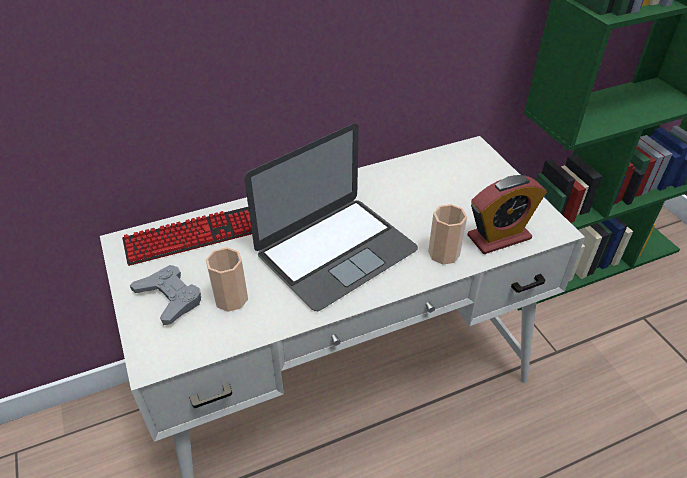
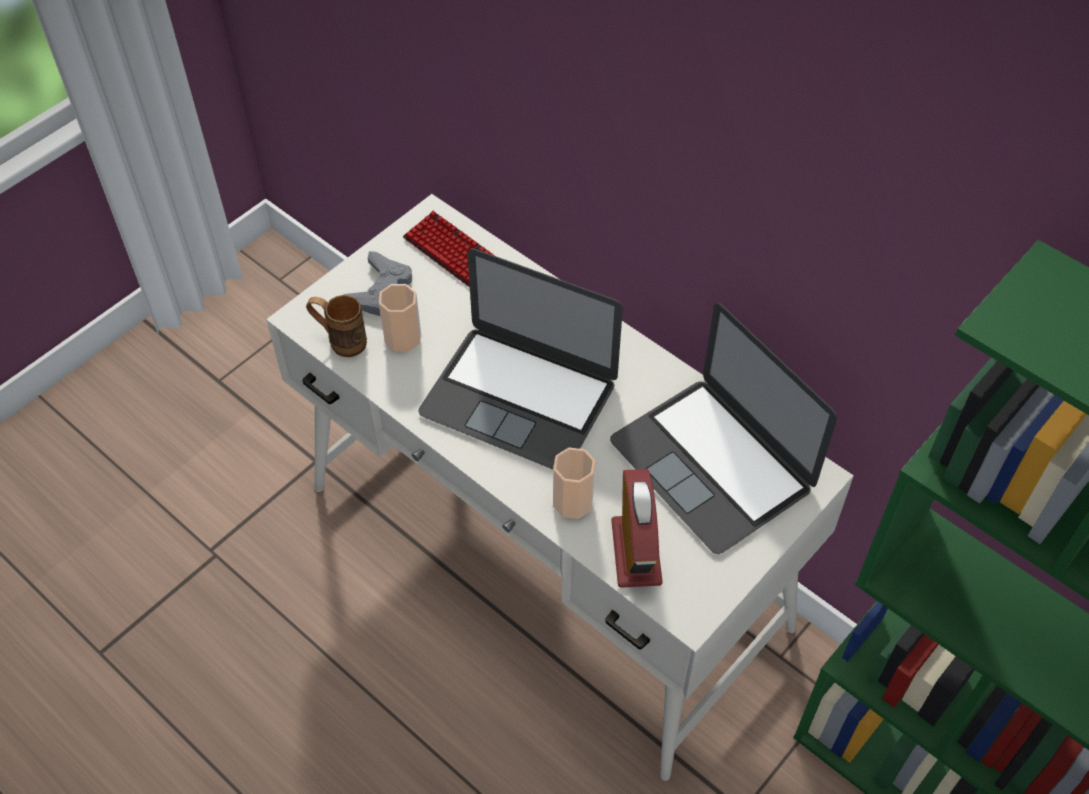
camera: 65 degrees right, 10 degrees up
(202, 341) = (340, 341): none -> brown mug
(445, 183) = (711, 464): none -> laptop
(499, 237) = (636, 552): alarm clock -> alarm clock turned 135 degrees counterclockwise

